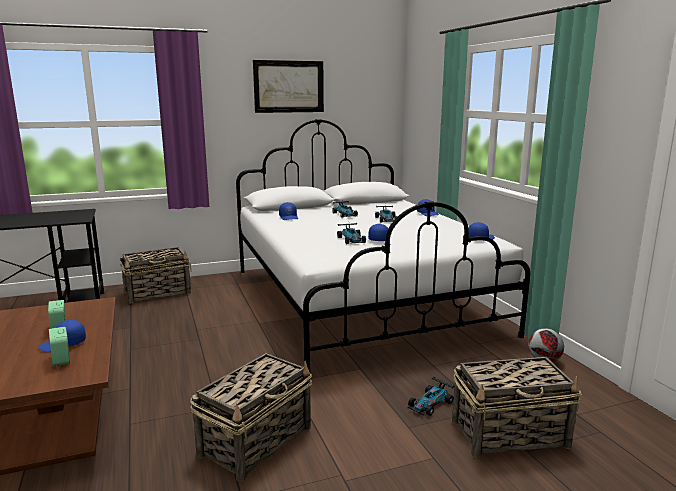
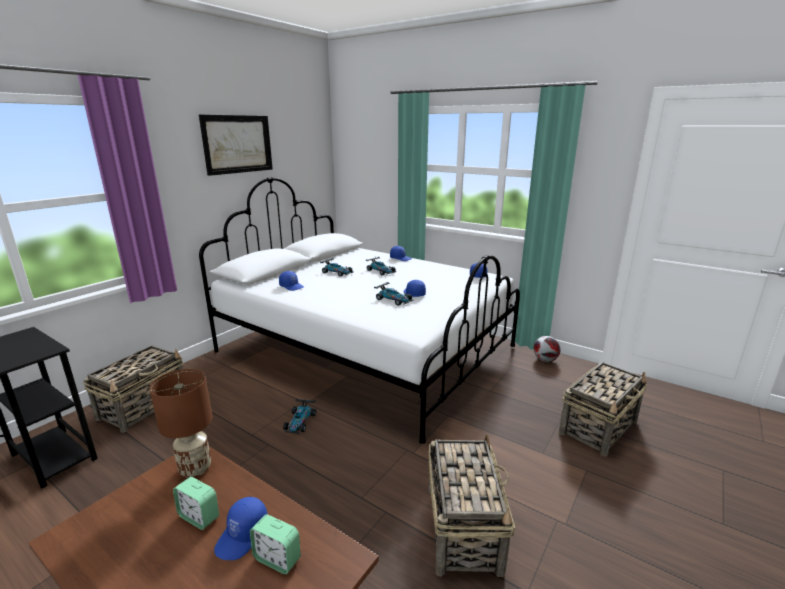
camera: 35 degrees left, 5 degrees up
(91, 308) = (195, 468): none -> brown table lamp
(430, 403) = (529, 425): toy car -> toy car (300, 421)

